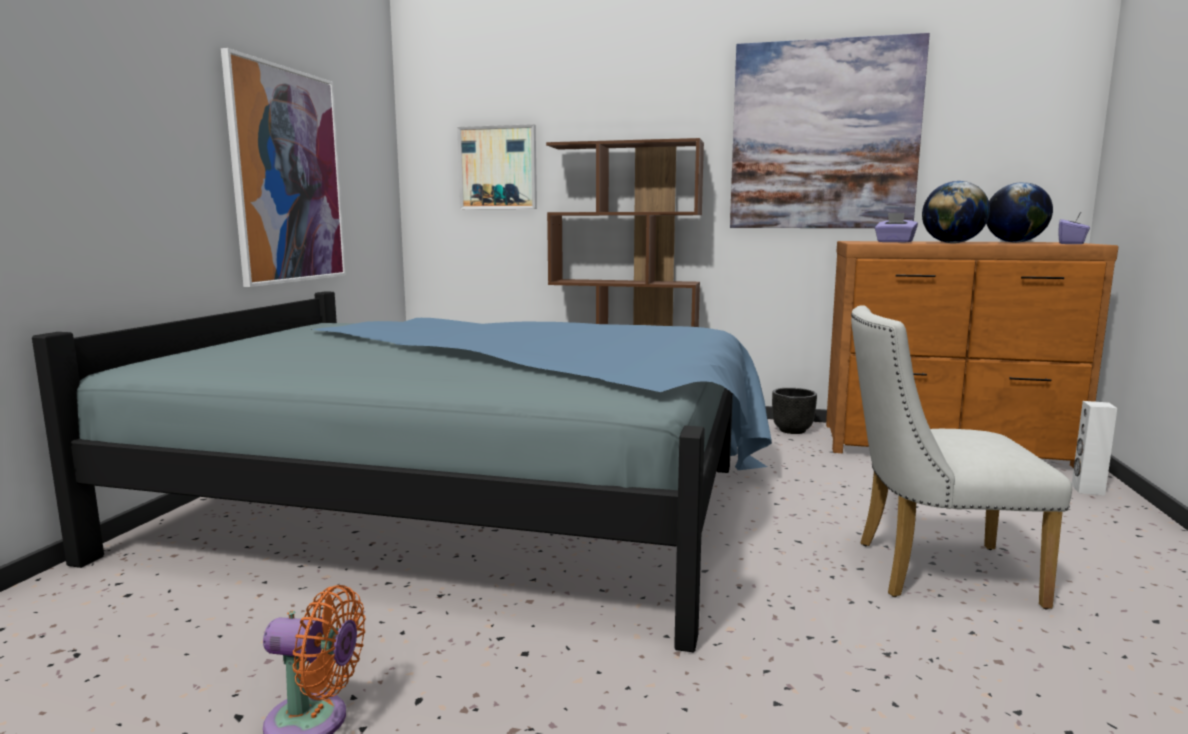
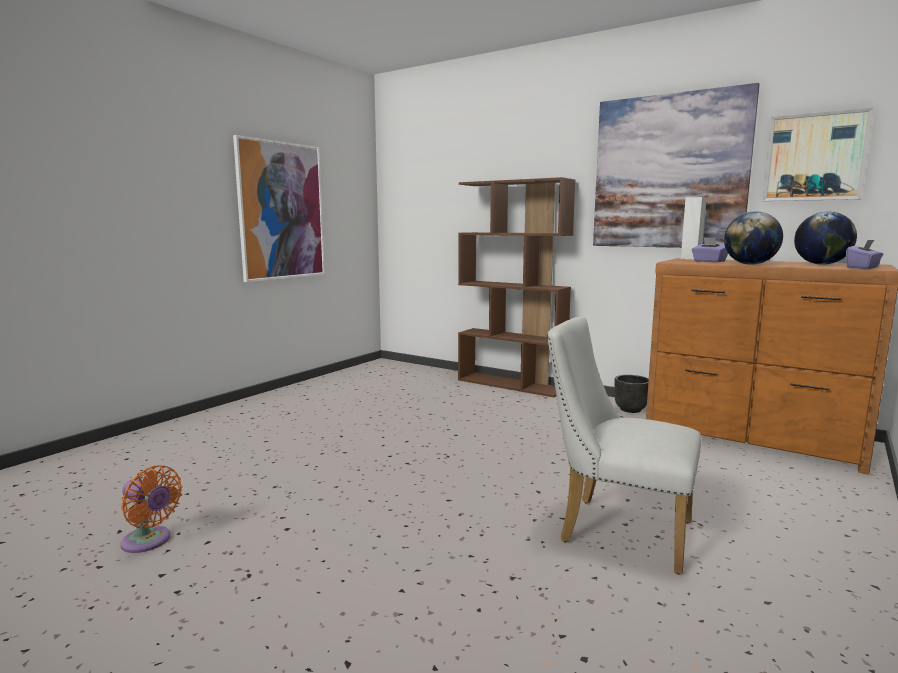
camera: 20 degrees right, 0 degrees up
(476, 502) = (350, 433): blue bed -> none
(498, 168) = (436, 200): picture -> picture (815, 157)
(1087, 490) = (846, 490): white speaker -> white speaker (690, 259)

